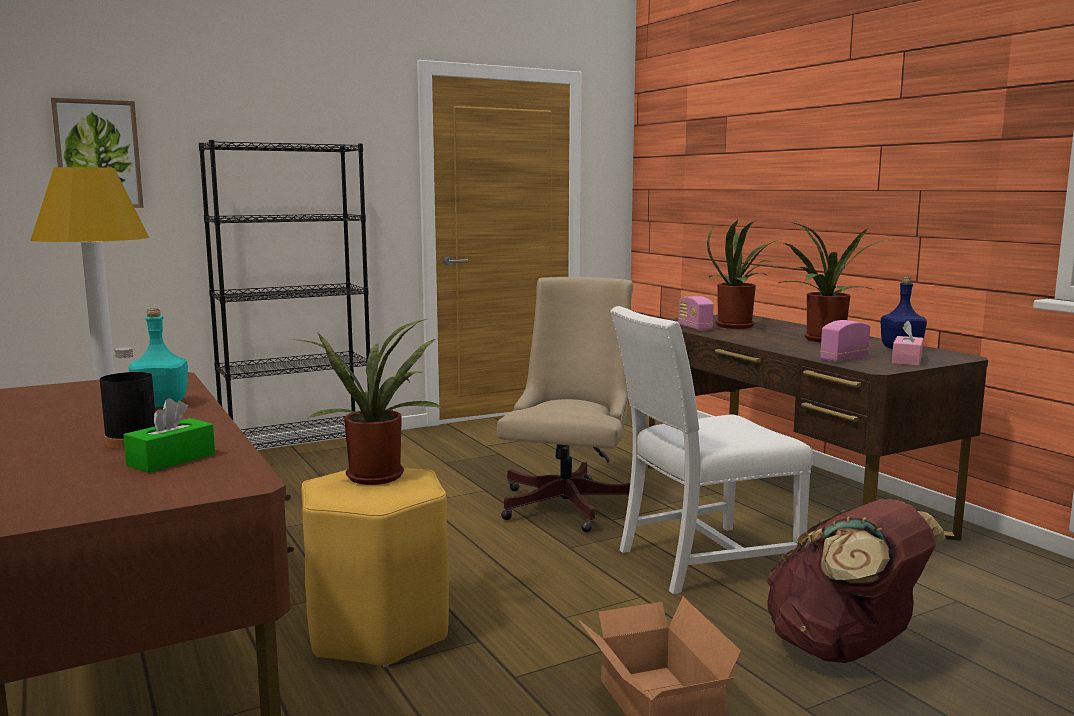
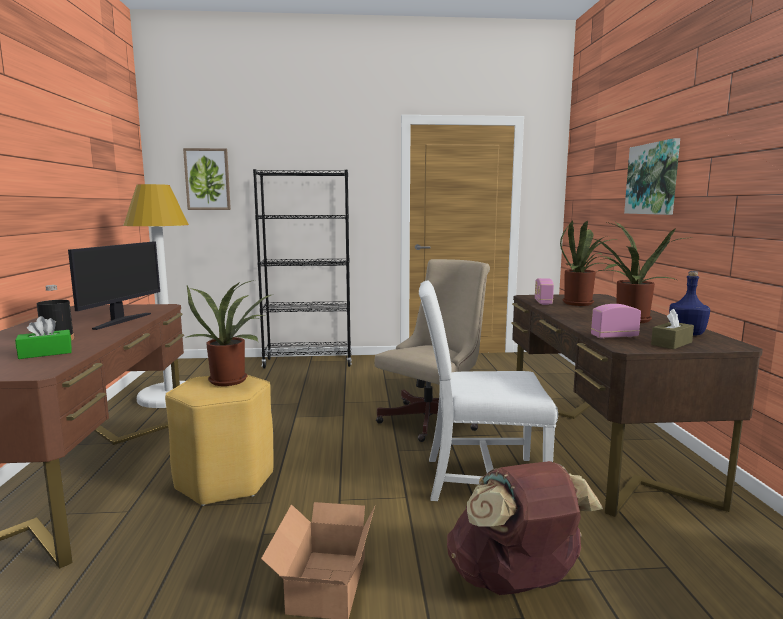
camera: 25 degrees right, 0 degrees up
(161, 404) = (121, 321): turquoise bottle -> monitor
(794, 167) = (653, 179): none -> picture
(906, 360) = (671, 343): pink tissue box -> brown tissue box

